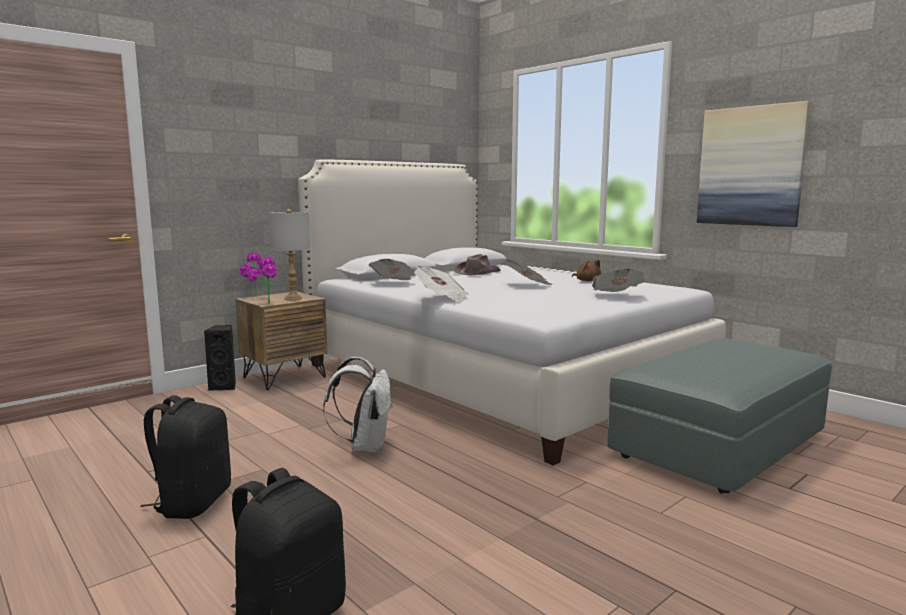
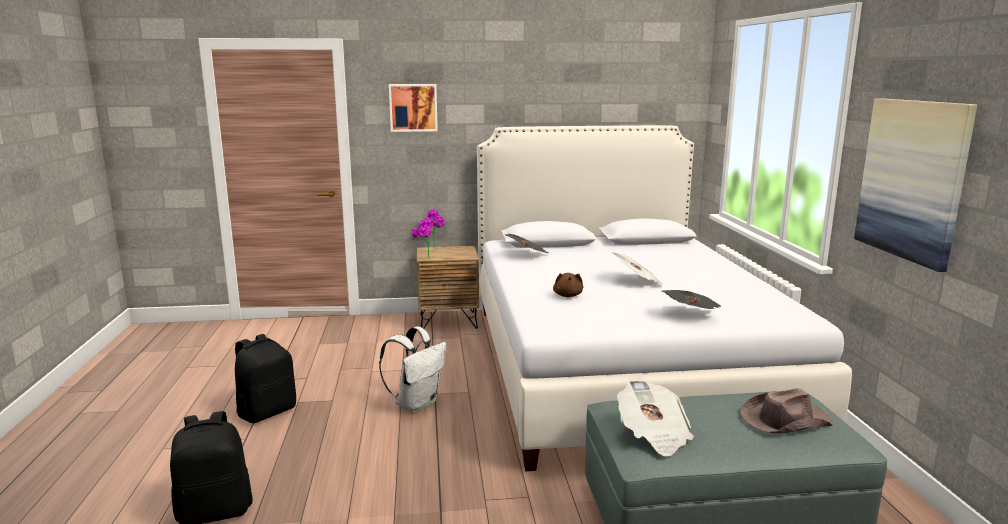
camera: 35 degrees right, 5 degrees up
(224, 134) = (413, 107): none -> picture
(224, 386) = (398, 320): black speaker -> none
(292, 298) = (453, 255): grey table lamp -> none
(442, 298) = (520, 285): newspaper -> newspaper (653, 435)
(477, 272) = (636, 252): brown hat -> brown hat (784, 420)
(587, 281) = (720, 285): brown plush toy -> brown plush toy (568, 295)

